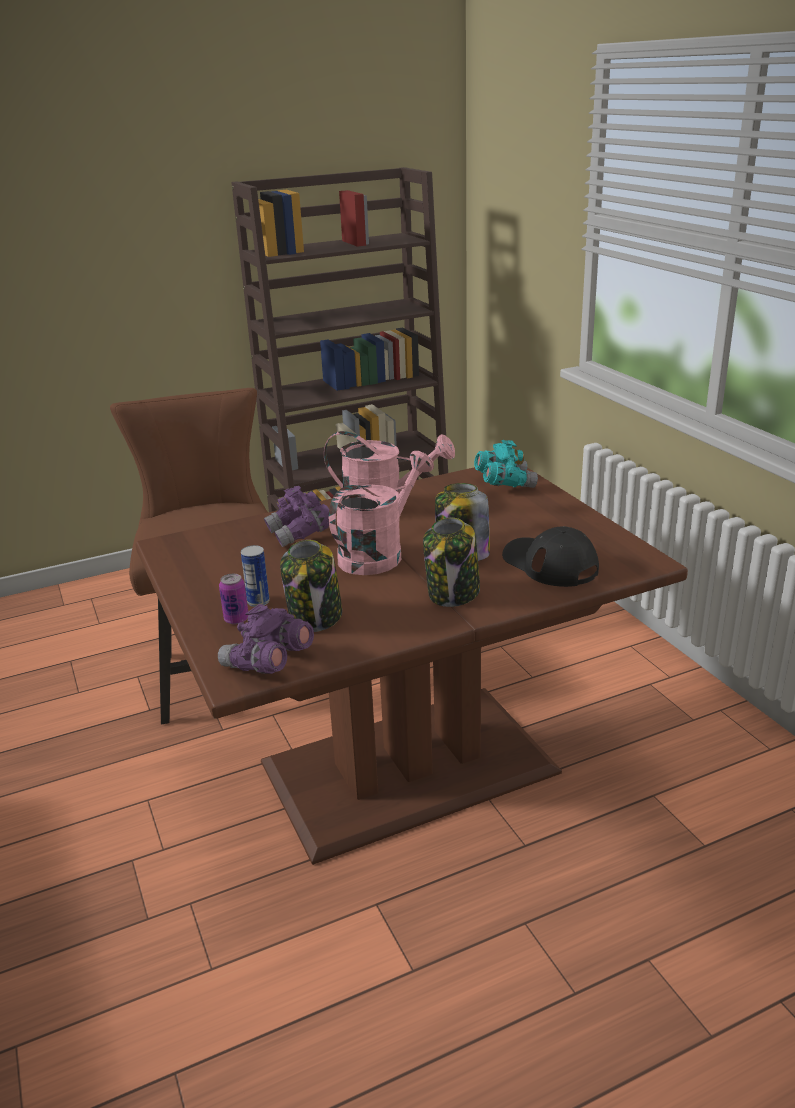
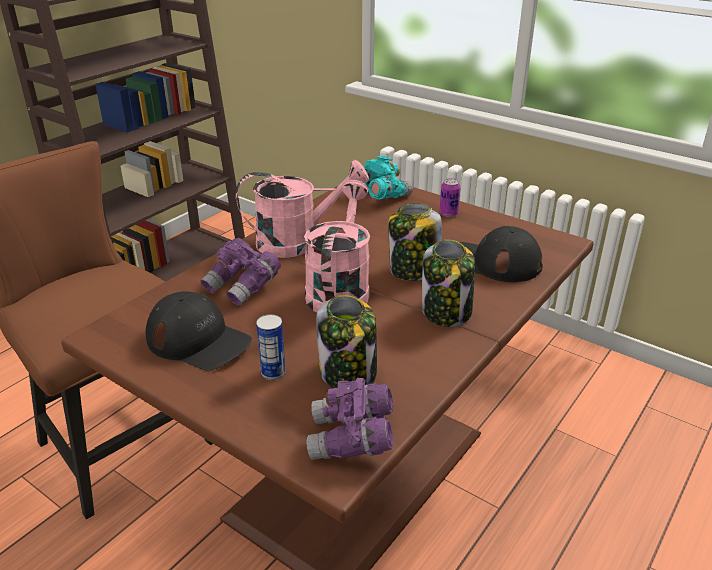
camera: 30 degrees left, 5 degrees up
(227, 565) = (199, 340): none -> black cap
(236, 619) = (269, 400): can -> can (448, 214)

